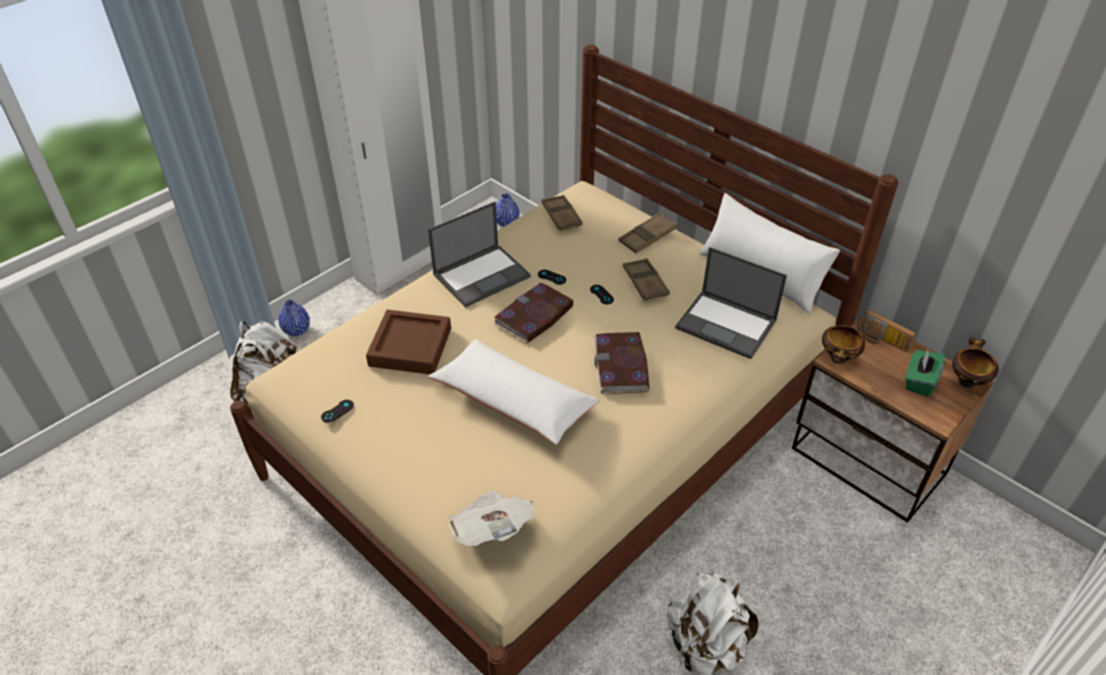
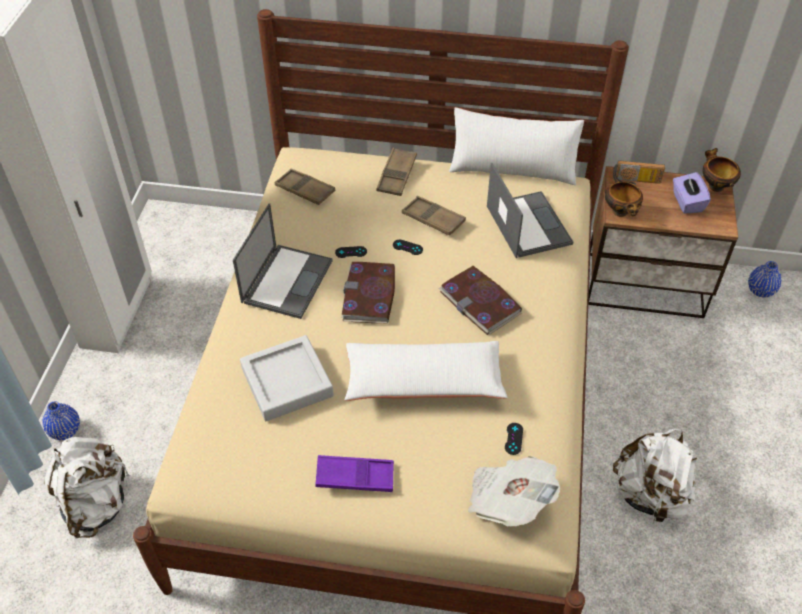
camera: 35 degrees left, 5 degrees up
(337, 411) = (277, 479): black game controller -> black game controller (513, 438)
(392, 442) = (355, 477): none -> purple tray
(410, 347) = (287, 382): brown tray -> grey tray
(506, 223) = (186, 219): blue vase -> blue vase (760, 291)
(727, 324) = (527, 224): laptop -> laptop turned 105 degrees counterclockwise
(919, 381) = (687, 202): green tissue box -> purple tissue box

